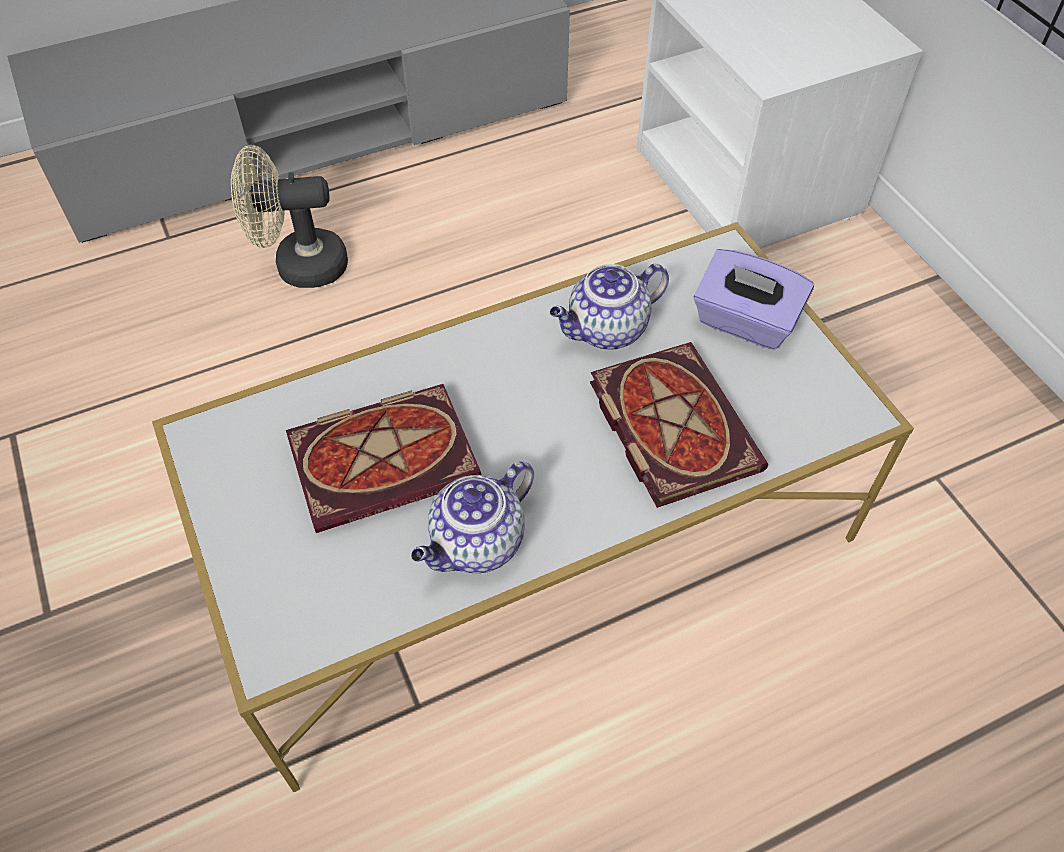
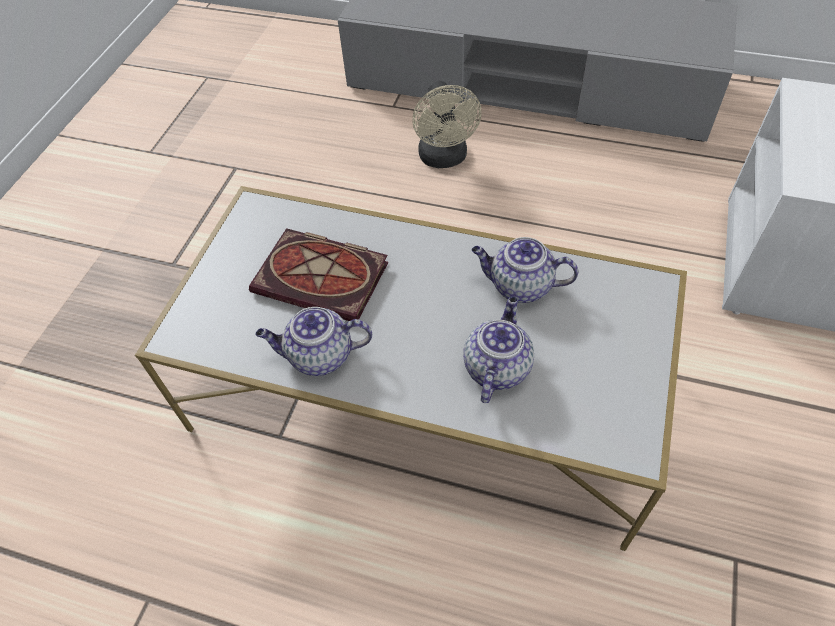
camera: 45 degrees right, 0 degrees up
(299, 266) = (444, 159): beige fan -> beige fan turned 135 degrees counterclockwise
(668, 424) = (496, 367): book -> teapot
(744, 322) = (618, 339): purple tissue box -> none

